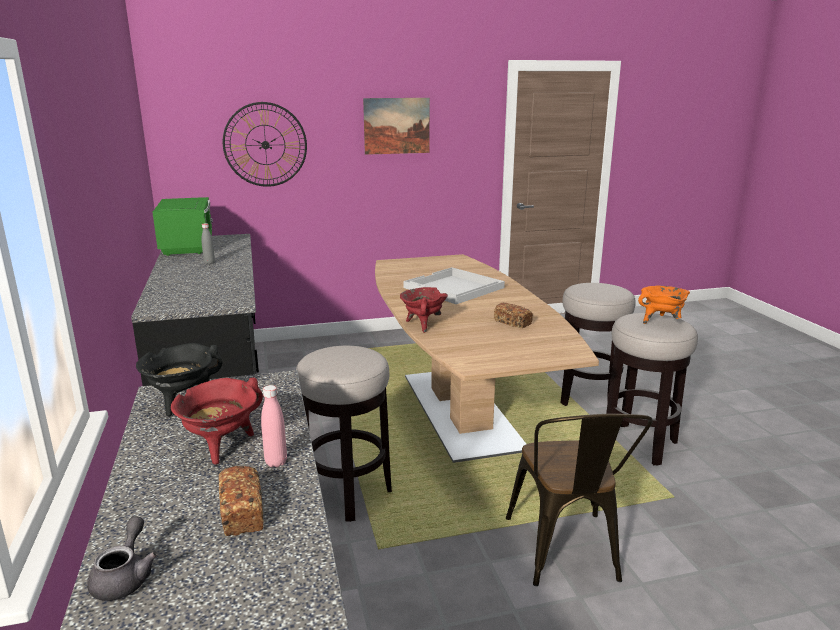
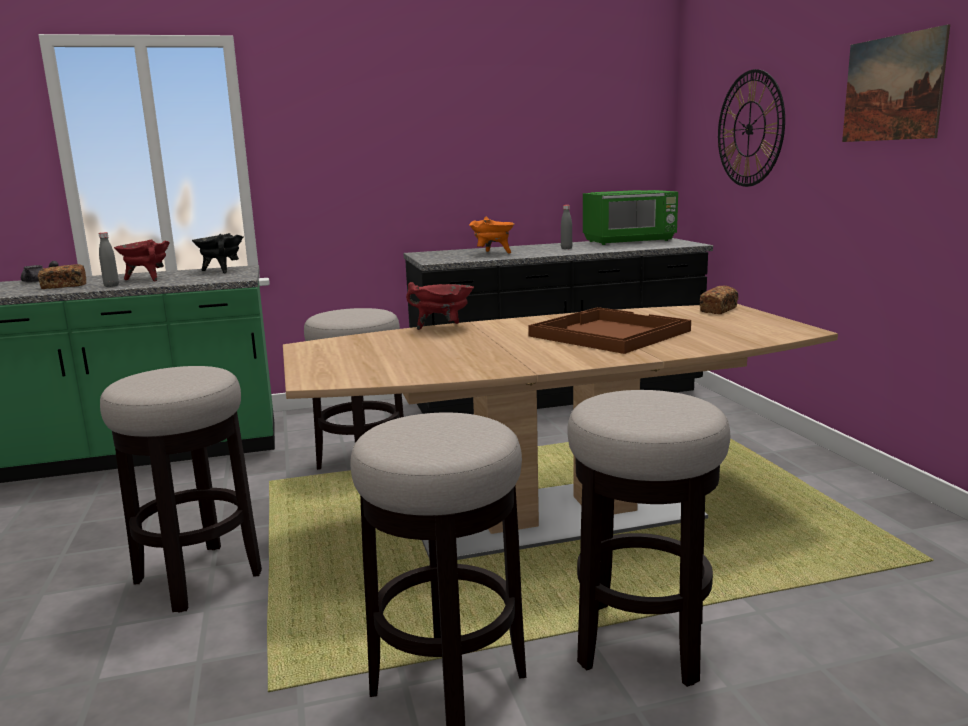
camera: 90 degrees right, 5 degrees down
(276, 462) = (111, 286): pink bottle -> grey bottle
(453, 288) = (607, 333): white tray -> brown tray
(513, 323) = (447, 357): bread -> bread (718, 310)
(566, 555) = (198, 577): brown chair -> stool
(661, 321) = (435, 434): orange cooking pot -> orange cooking pot (493, 253)

